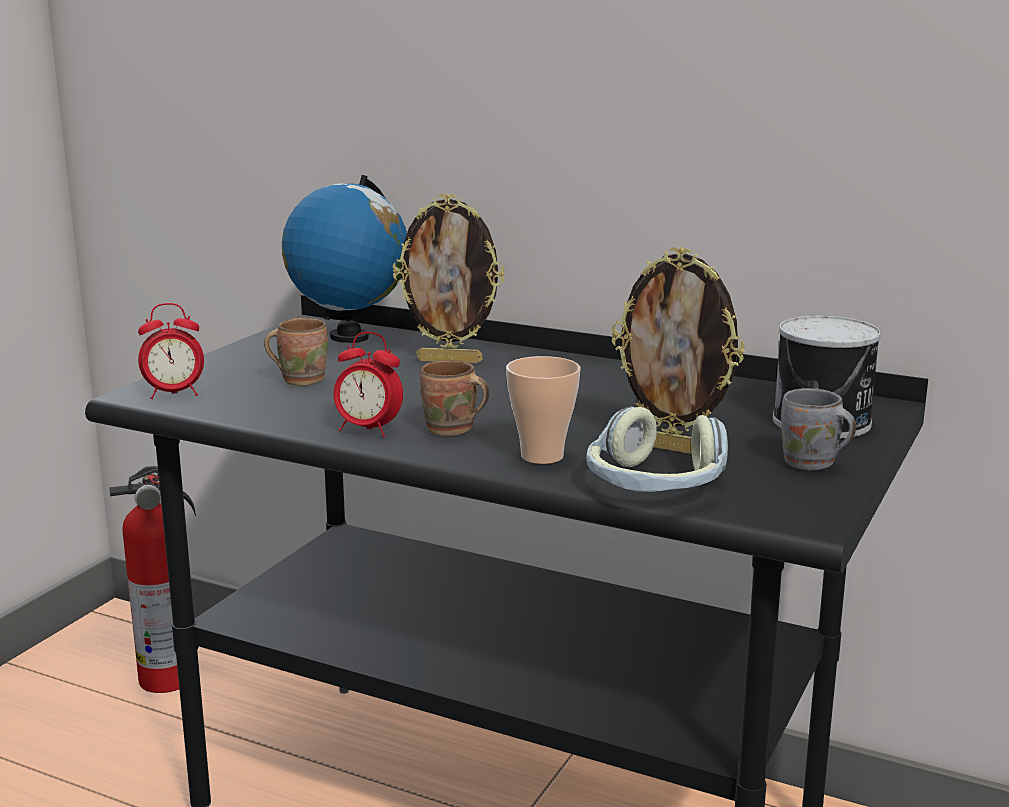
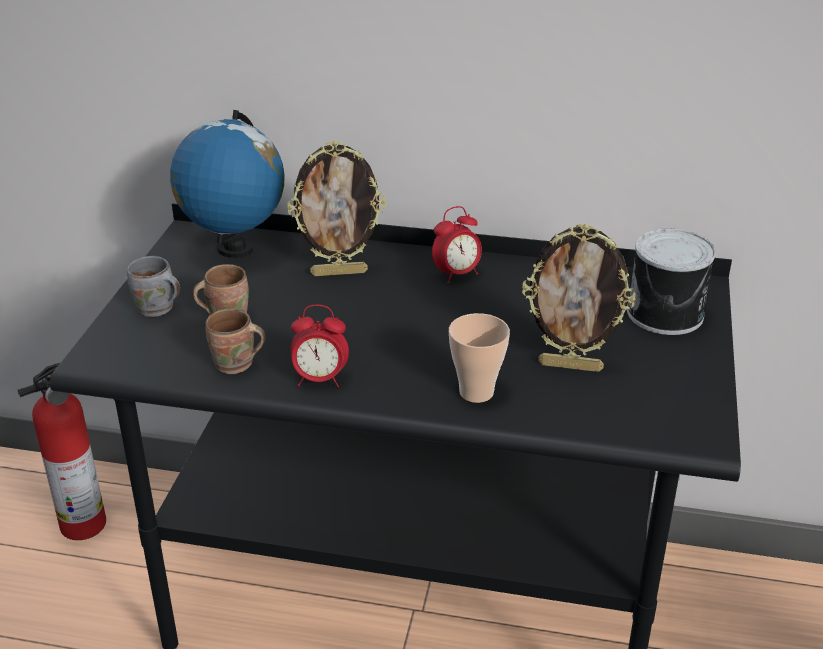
camera: 15 degrees left, 15 degrees up
(174, 394) = (125, 355): alarm clock -> alarm clock (456, 274)
(451, 431) = (388, 370): brown mug -> brown mug (236, 366)
(655, 486) = (578, 415): headphones -> none
(810, 464) = (679, 369): grey mug -> grey mug (156, 310)

